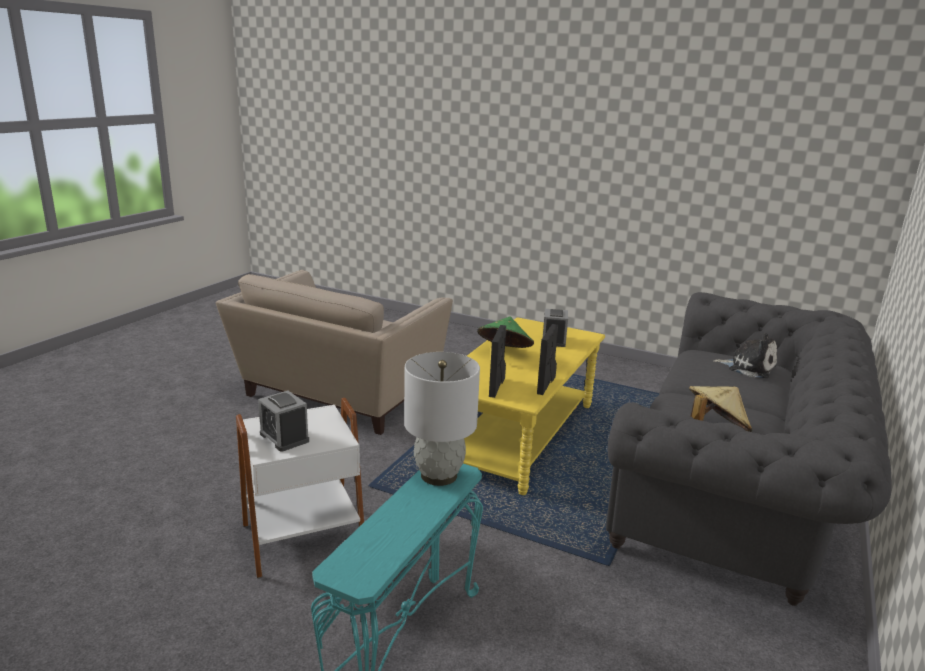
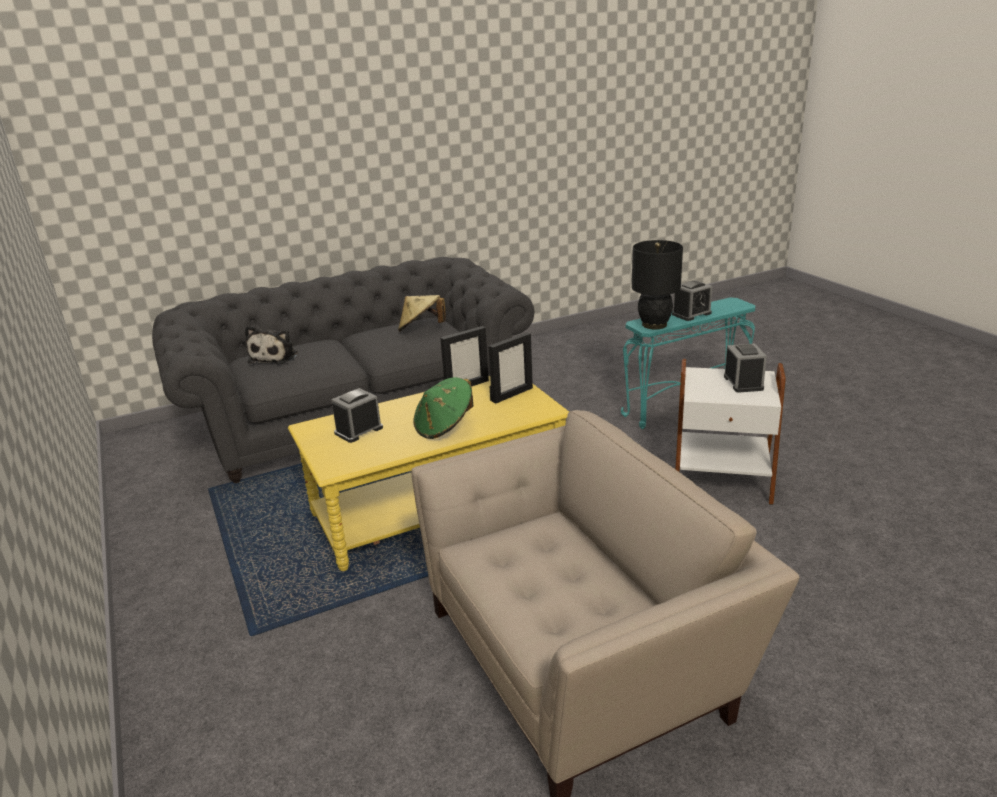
camera: 140 degrees left, 5 degrees up
(406, 516) = (691, 314): none -> alarm clock
(438, 475) = (654, 325): white table lamp -> black table lamp
(748, 367) = (275, 357): plush toy -> plush toy turned 150 degrees counterclockwise

